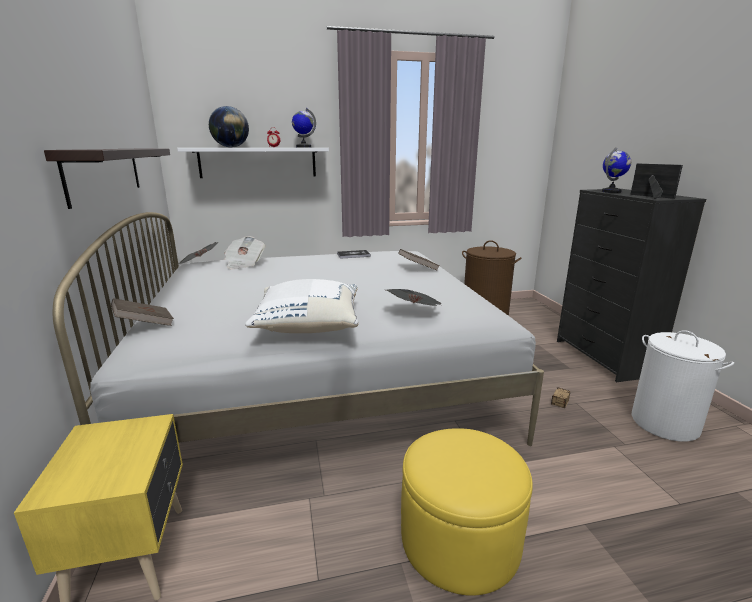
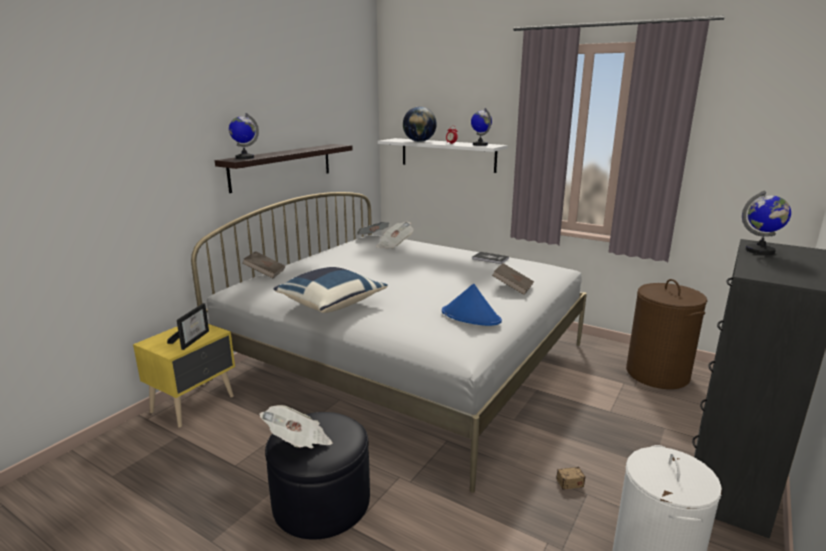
camera: 45 degrees right, 0 degrees up
(89, 149) = (244, 158): none -> globe
(308, 325) = (330, 304): white pillow -> blue pillow
(415, 312) = (409, 321): newspaper -> newspaper (298, 442)
(445, 294) = (471, 316): none -> blue hat
(459, 539) = (322, 502): yellow ottoman -> black ottoman
(648, 196) = (760, 269): picture frame -> picture frame (192, 339)

